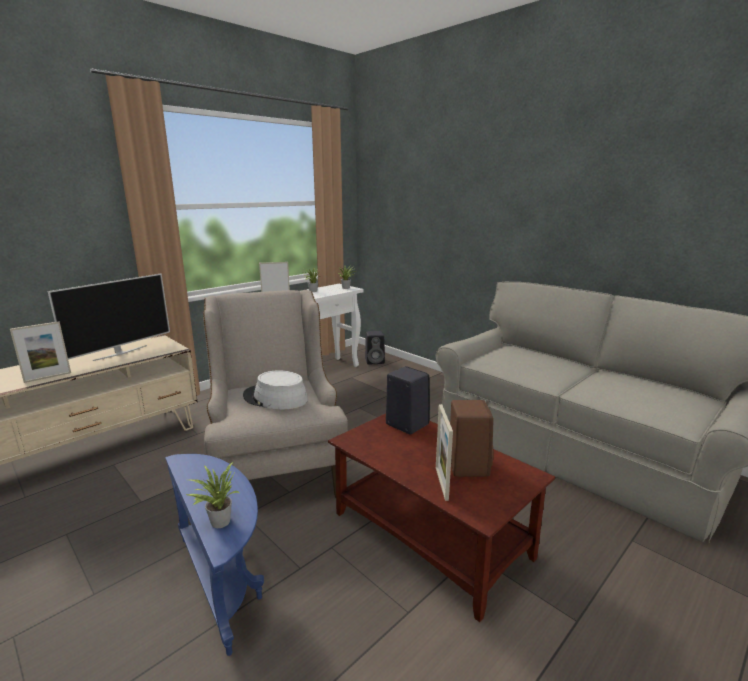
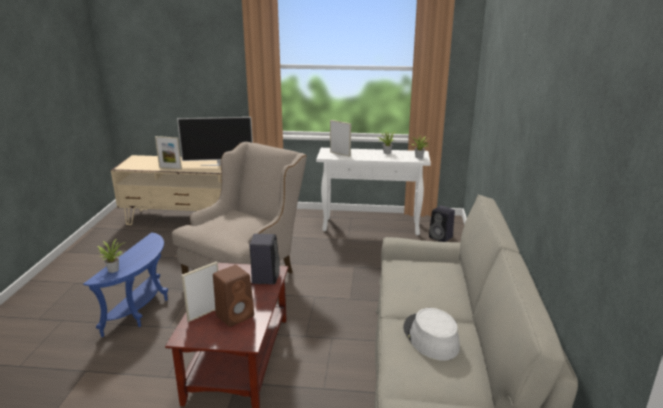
camera: 50 degrees right, 5 degrees up
(275, 398) = (226, 224): grey hat -> grey hat (430, 337)

